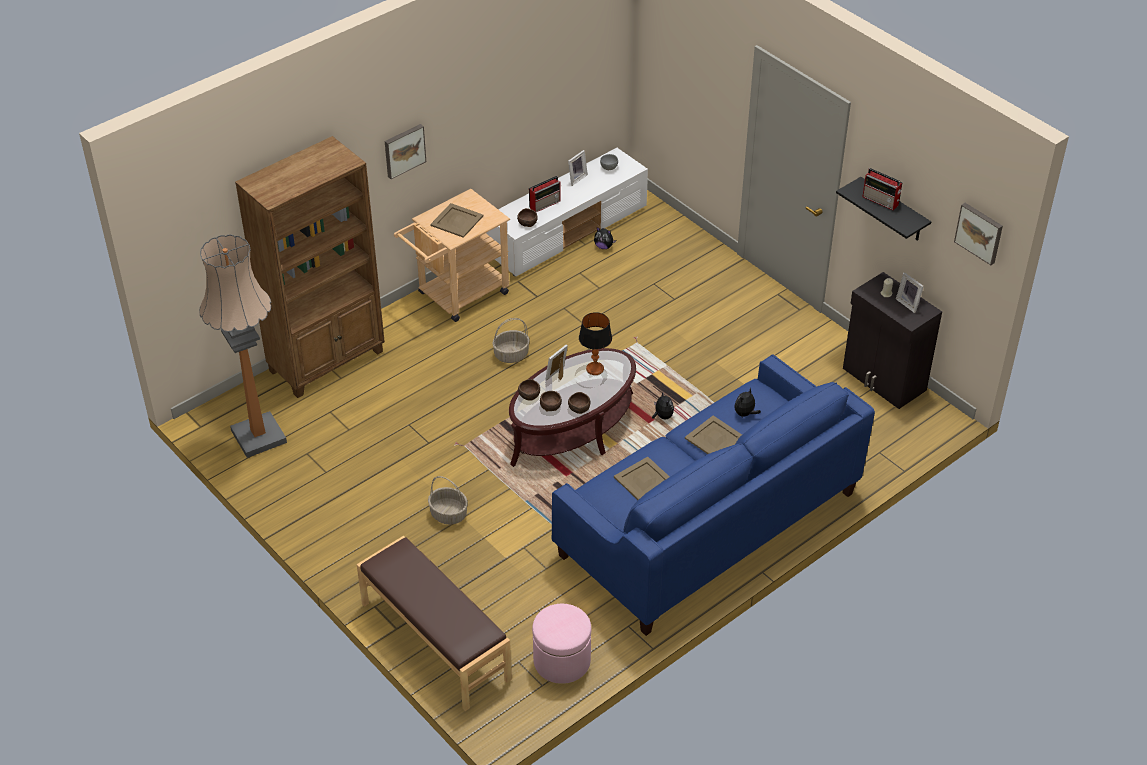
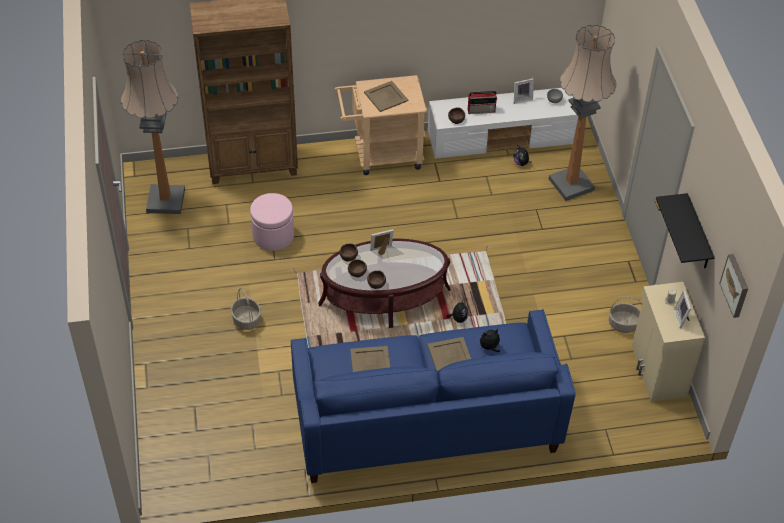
camera: 30 degrees right, 5 degrees up
(404, 150) = (354, 25): picture -> none
(434, 641) = (164, 410): brown bench -> none
(511, 354) = (385, 218): basket -> basket (624, 324)
(562, 661) = (238, 470): pink ottoman -> pink ottoman (273, 235)
(594, 369) = (412, 258): table lamp -> none
(668, 247) = (571, 184): none -> floor lamp
(881, 201) = (686, 221): radio -> none
(883, 380) = (657, 371): black cabinet -> beige cabinet

